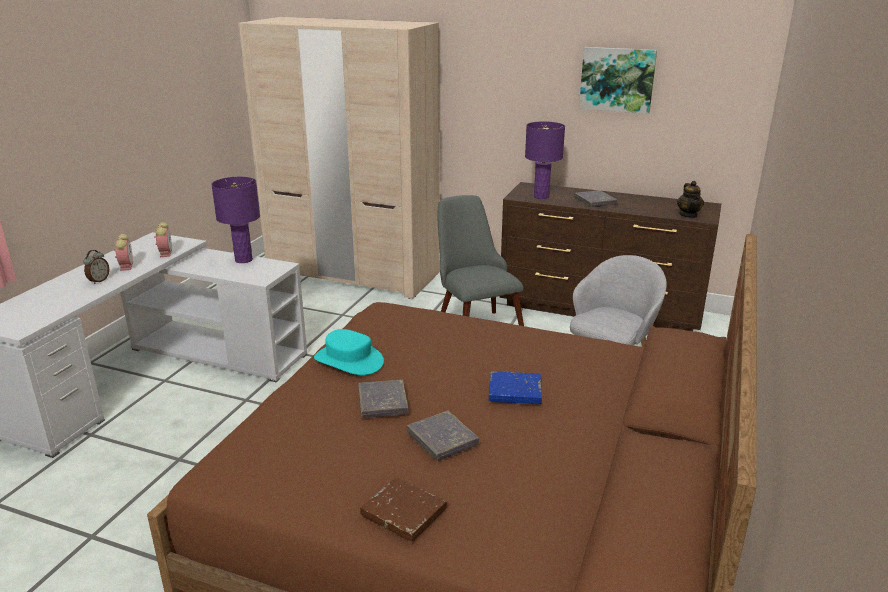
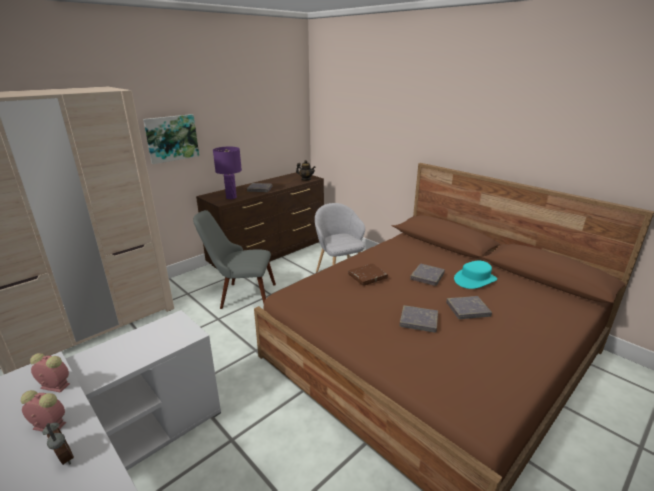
camera: 65 degrees left, 0 degrees up
(243, 260) = (131, 338): purple table lamp -> none
(349, 360) = (358, 322): turquoise hat -> turquoise hat (475, 279)
(403, 513) = (536, 339): brown book -> brown book (367, 276)
(515, 391) = (427, 276): blue book -> grey book
(617, 79) = (240, 113): picture -> picture (171, 138)

